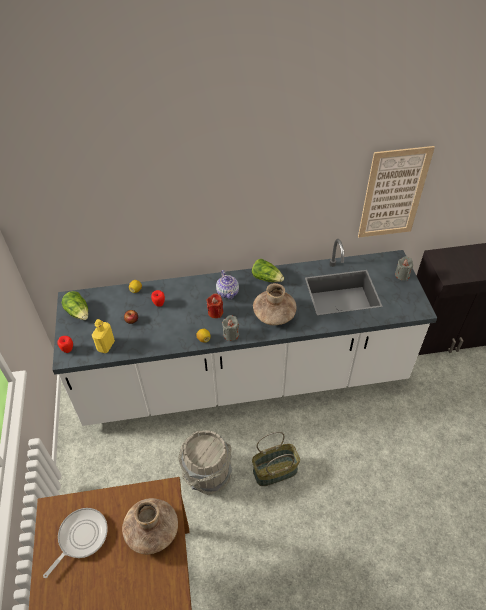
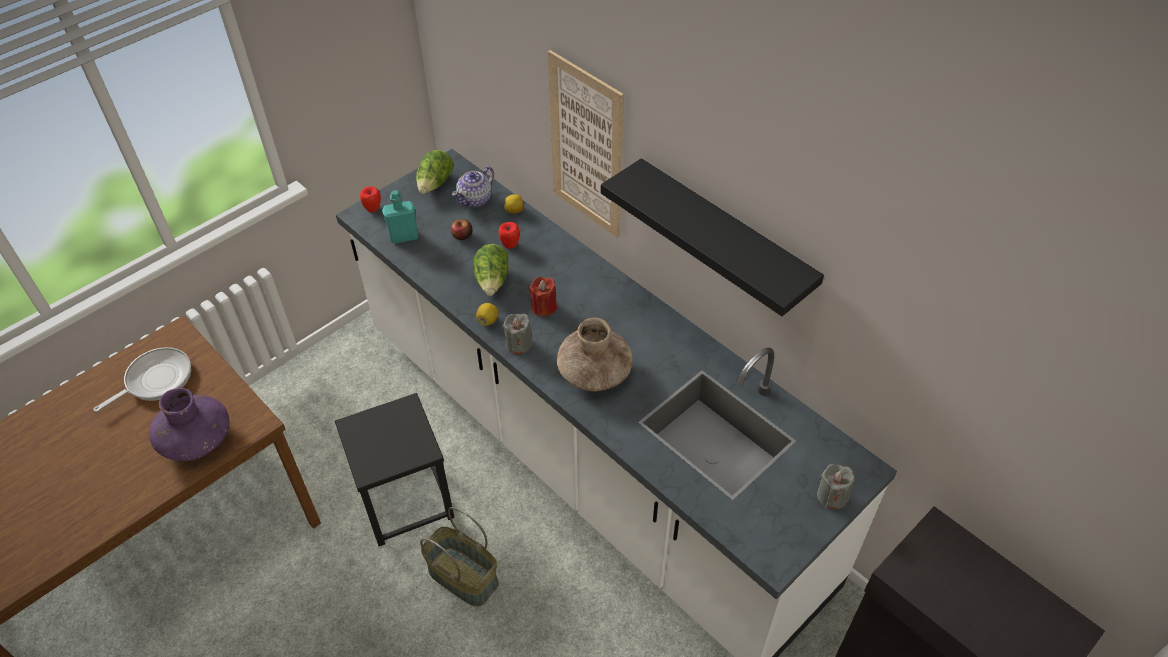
camera: 55 degrees right, 0 degrees up
(81, 537) = (155, 380): frying pan -> frying pan turned 45 degrees counterclockwise
(106, 346) = (404, 237): yellow bottle -> turquoise bottle
(152, 530) = (196, 439): brown vase -> purple vase
(208, 474) = (406, 500): grey bucket -> black stool
(228, 292) = (592, 300): teapot -> teapot (475, 199)
(267, 278) = (658, 327): lettuce -> lettuce (492, 281)
(286, 207) = (724, 238): none -> black shelf
(393, 194) = (897, 348): picture -> picture (586, 147)

